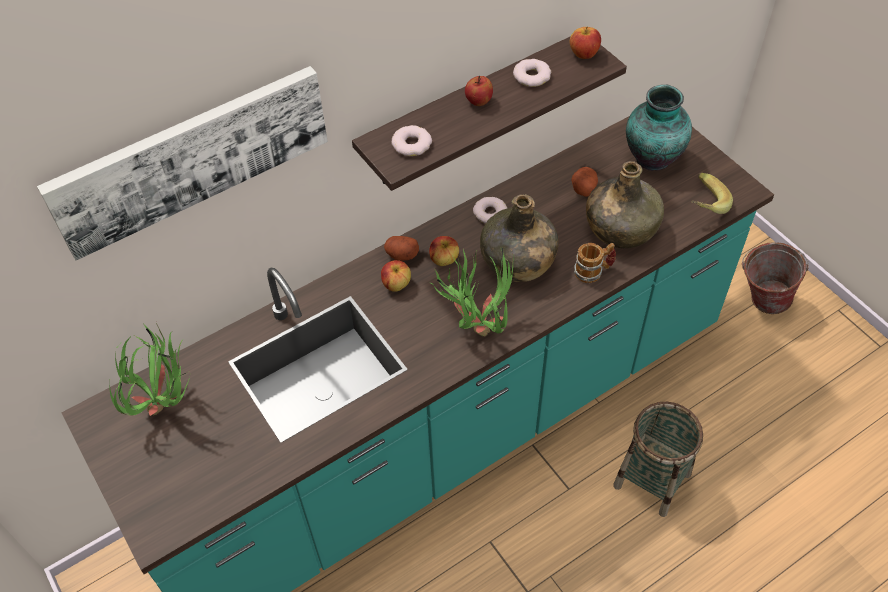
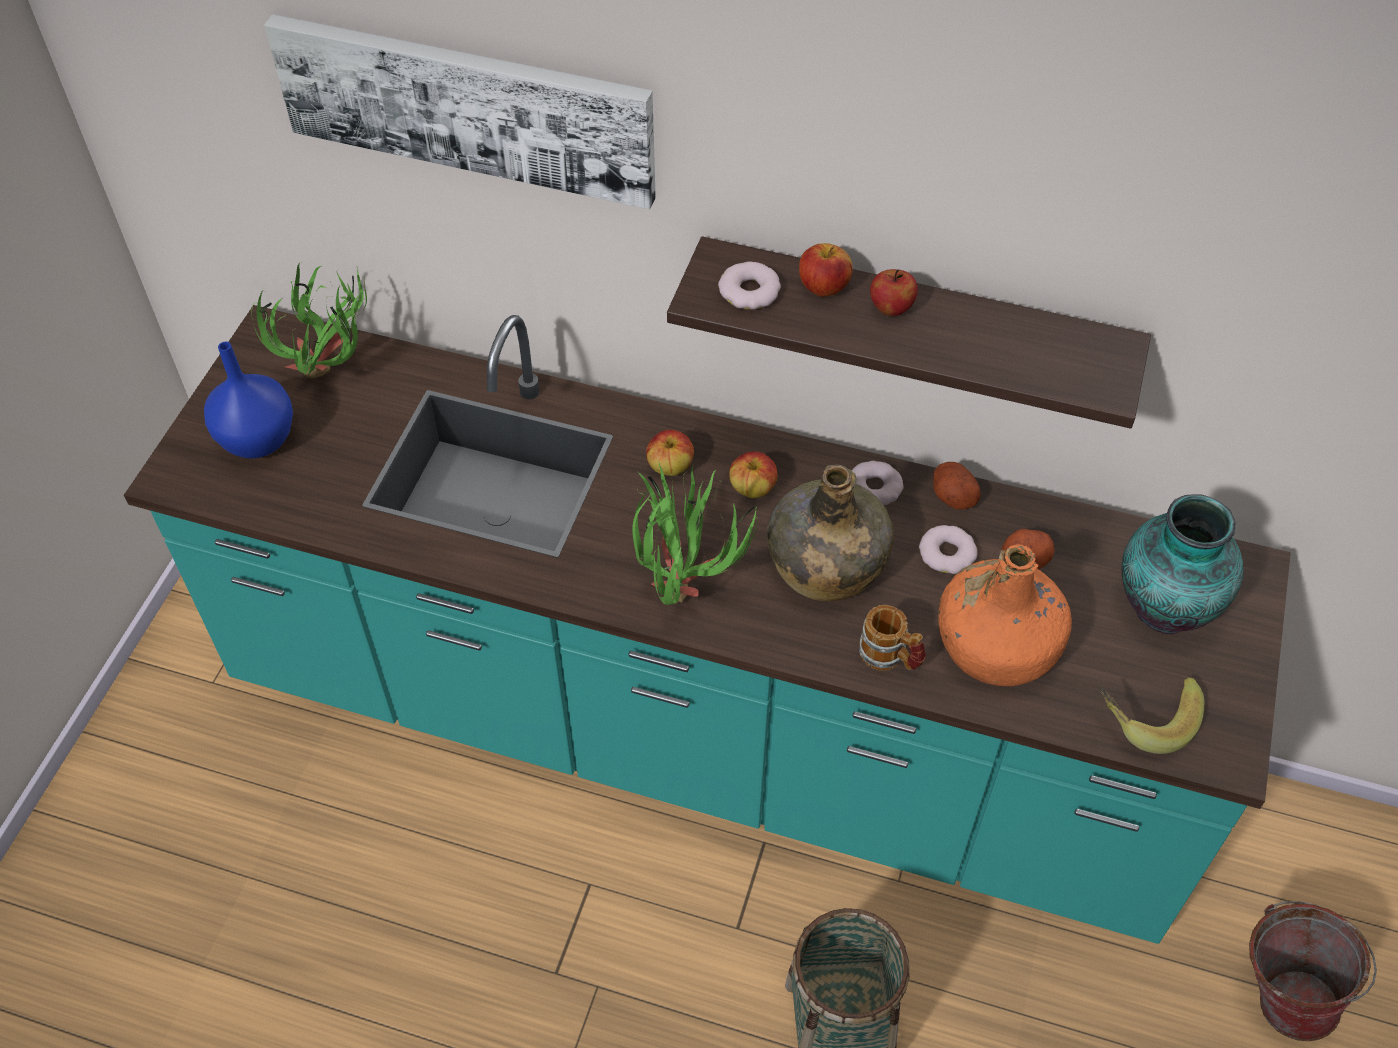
camera: 50 degrees right, 0 degrees up
(176, 468) = (260, 440): none -> blue vase
(401, 254) = (719, 442): potato -> potato (952, 495)
(532, 76) = (997, 332): donut -> donut (947, 553)
(584, 54) = (1102, 360): apple -> apple (823, 287)
(621, 228) = (997, 644): green bottle -> orange bottle

